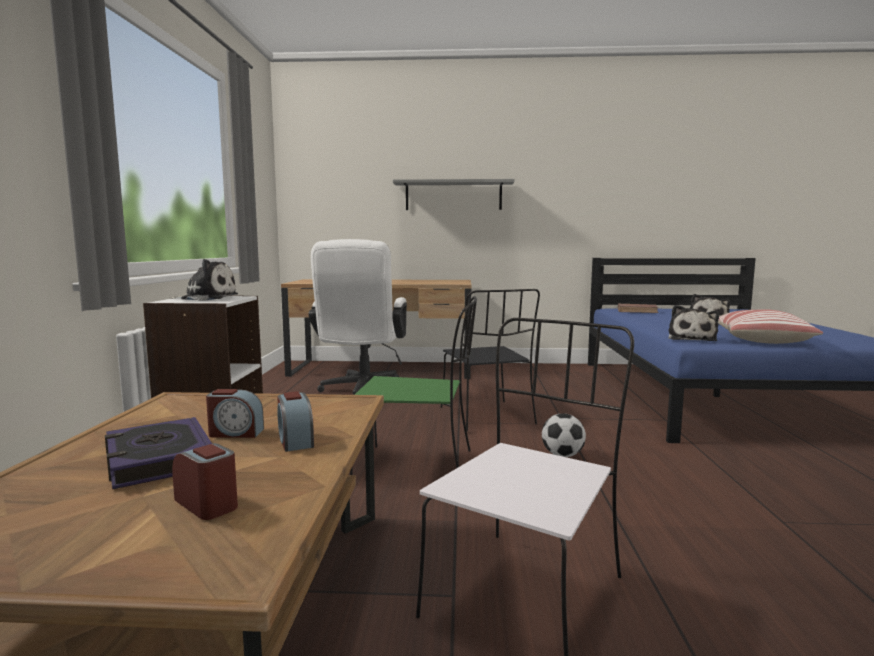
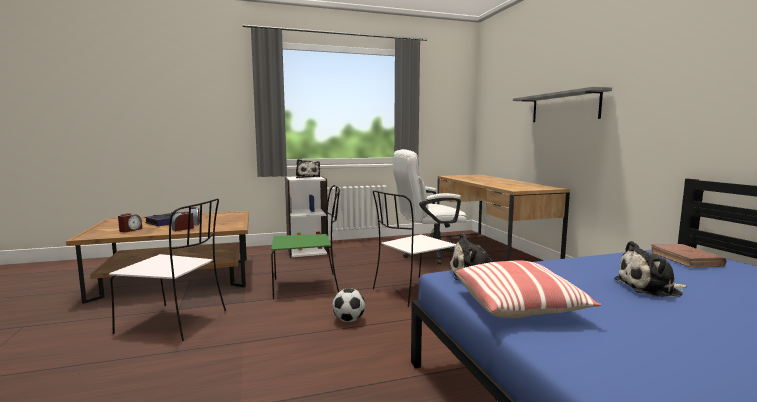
camera: 70 degrees right, 0 degrees up
(418, 467) = (307, 286): green chair -> green chair turned 90 degrees counterclockwise
(487, 417) = (412, 291): black chair -> white chair

